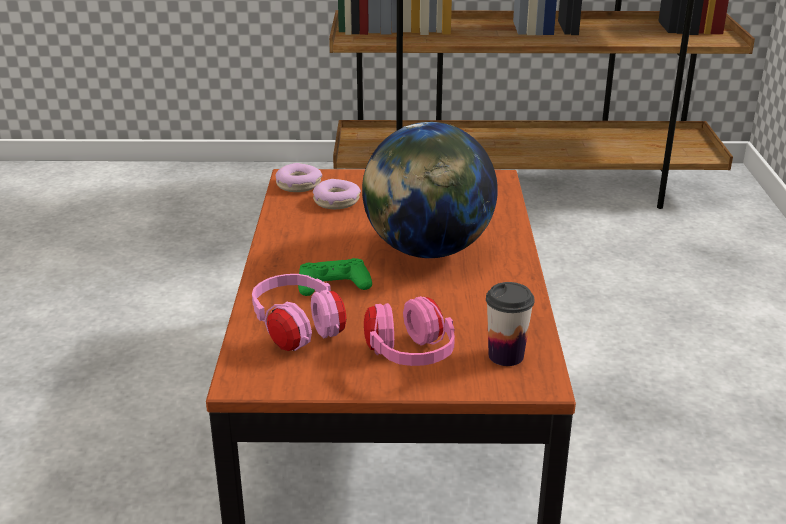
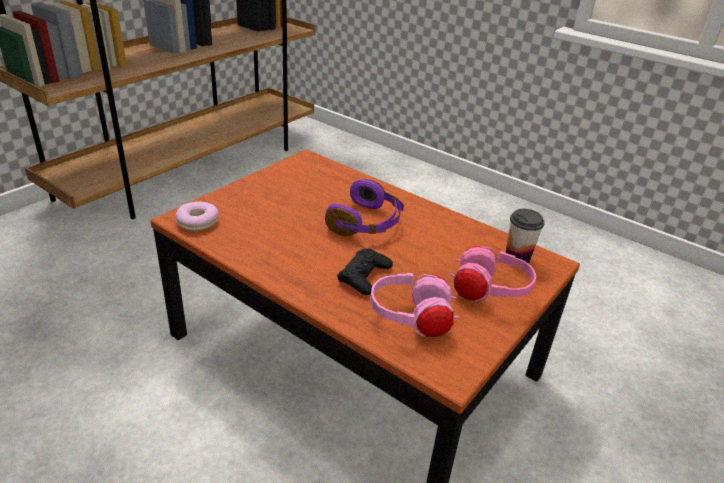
camera: 55 degrees left, 5 degrees up
(333, 284) = (364, 276): green game controller -> black game controller
(337, 201) = (249, 220): donut -> none
(427, 251) = (366, 223): globe -> purple headphones

